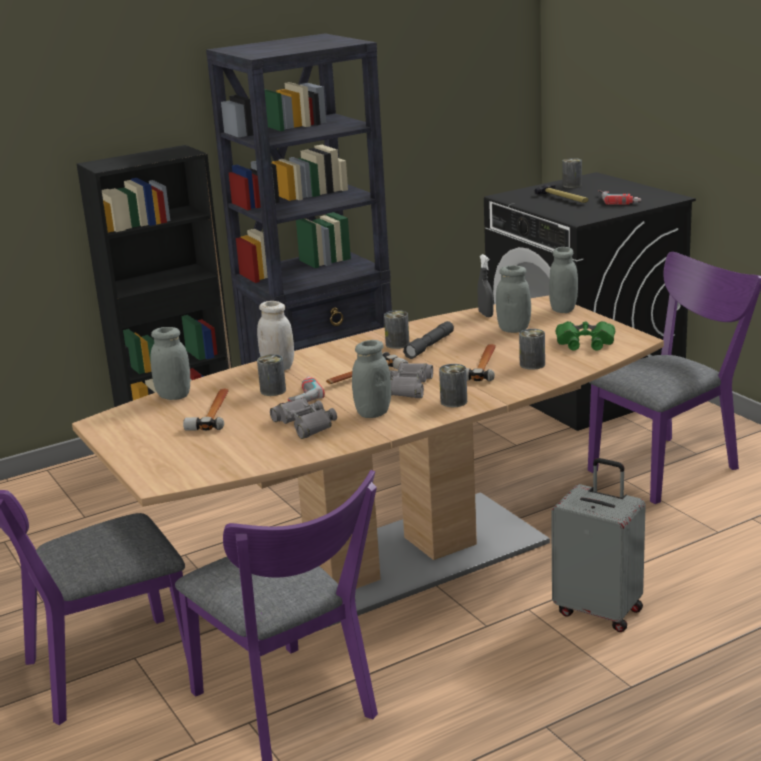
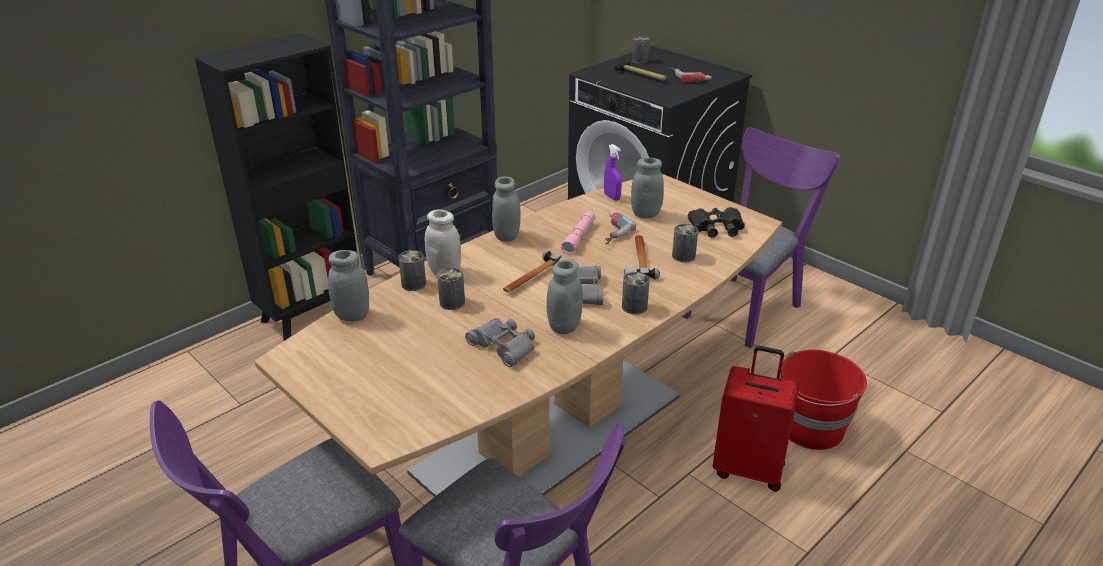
camera: 15 degrees left, 10 degrees up
(213, 413) = (403, 336): hammer -> none
(294, 397) = (477, 310): power drill -> power drill (609, 231)
(397, 344) = (547, 236): can -> can (413, 284)
(429, 346) = (579, 237): grey flashlight -> pink flashlight
(485, 314) = (612, 197): grey spray bottle -> purple spray bottle
(563, 309) = (677, 189): grey jar -> grey jar (507, 236)
(585, 342) = (716, 227): green binoculars -> black binoculars
(599, 610) = (749, 468): grey suitcase -> red suitcase
(691, 581) = (810, 429): none -> red bucket

